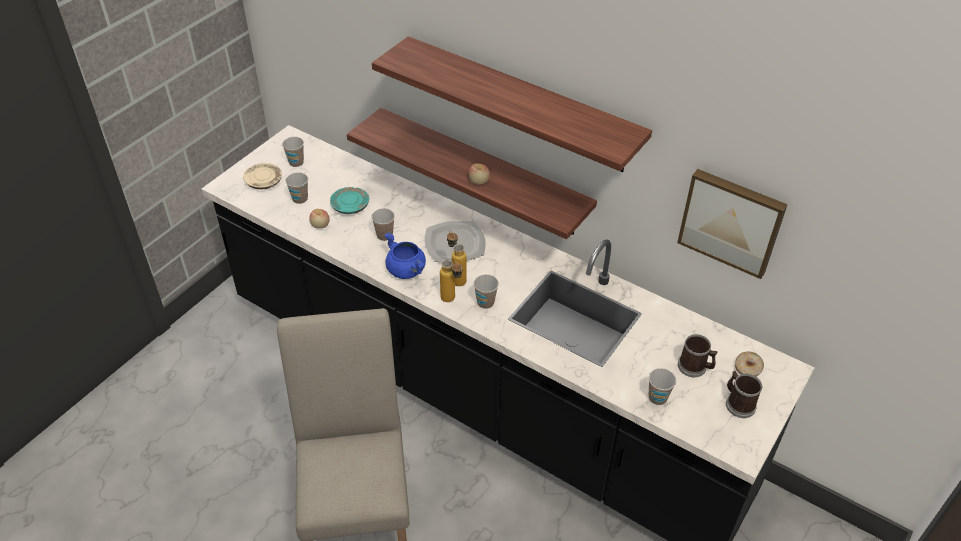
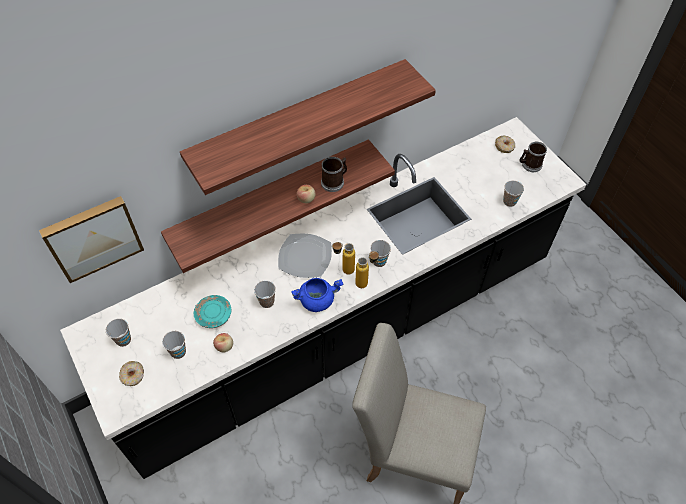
camera: 65 degrees left, 10 degrees up
(264, 181) = (133, 376): beige plate -> donut
(695, 367) = (492, 171): mug -> mug (334, 181)
(731, 221) = (461, 75): picture -> picture (93, 237)

